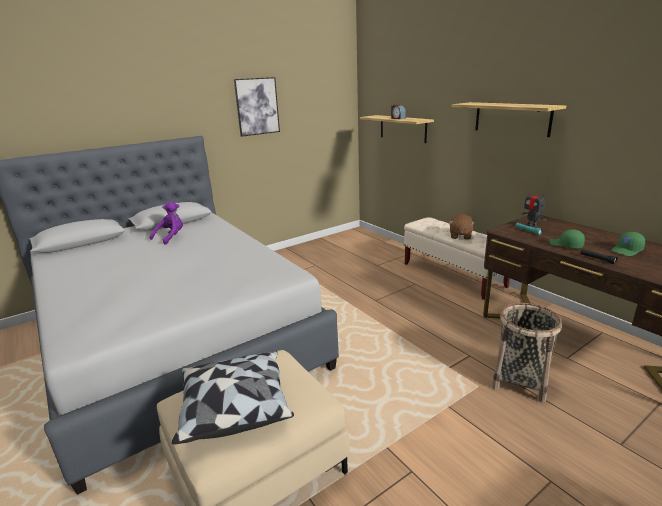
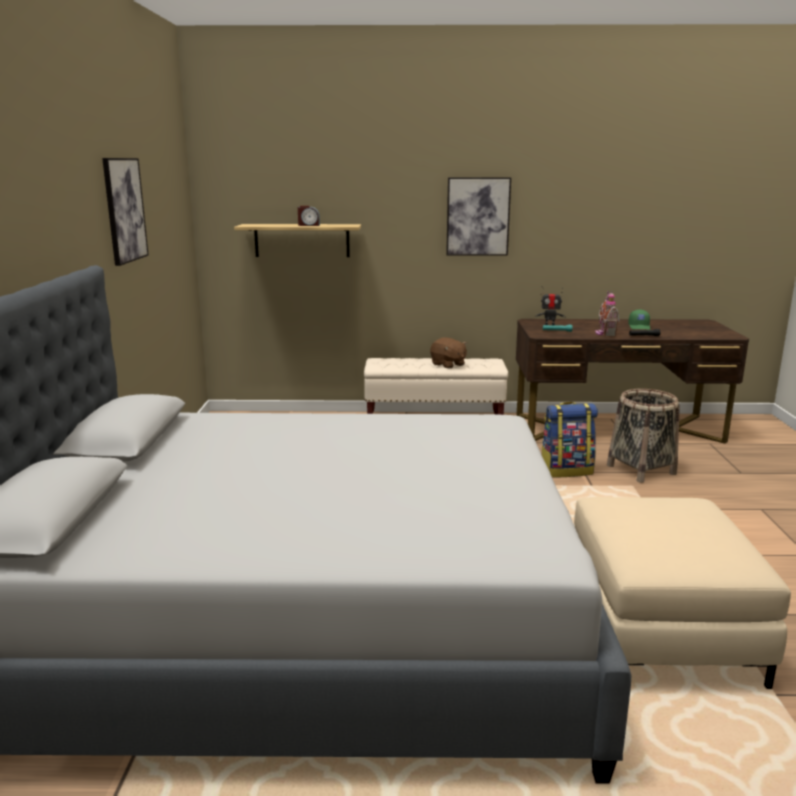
camera: 55 degrees left, 5 degrees down
(171, 237) = (213, 451): purple plush toy -> none
(234, 407) = (683, 538): pillow -> none
(458, 347) = (566, 470): none -> backpack
(511, 118) = (478, 216): shelf -> picture
(565, 245) = (604, 333): green cap -> toy house

